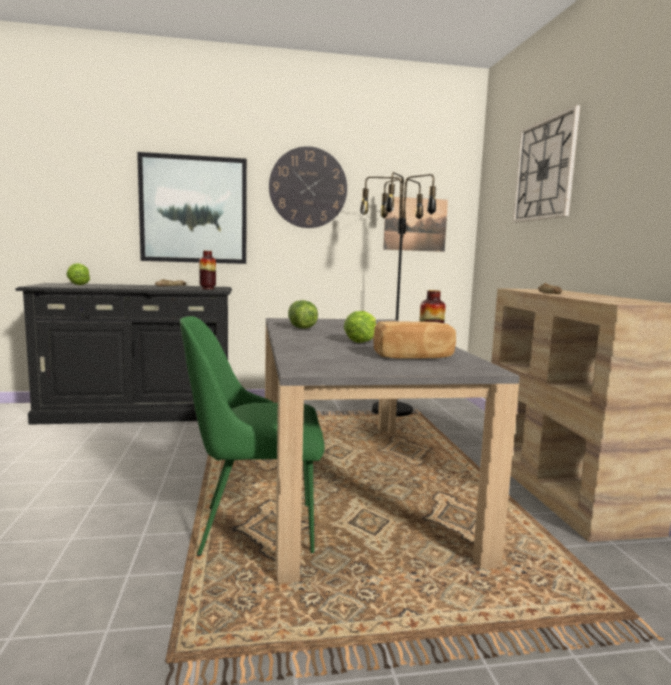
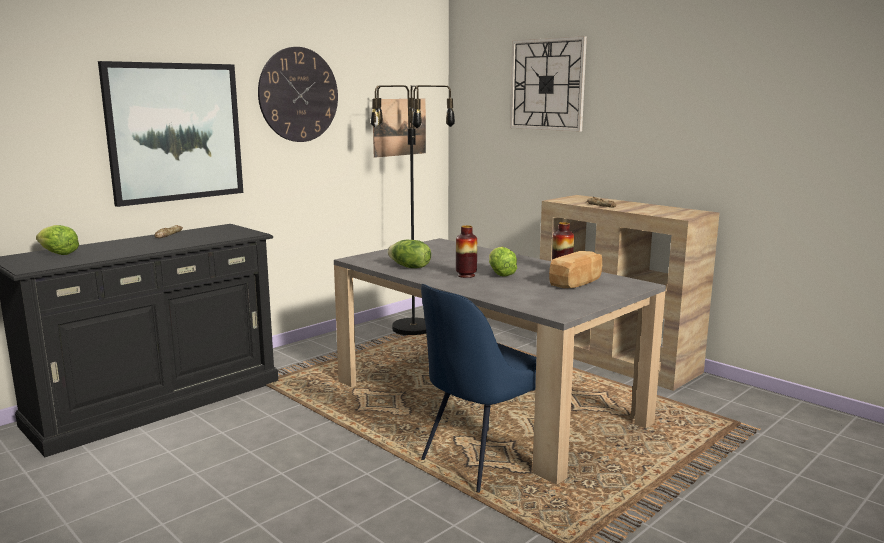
camera: 35 degrees left, 5 degrees up
(207, 289) = (234, 233): vase -> vase (466, 275)
(256, 530) = (483, 460): green chair -> blue chair

